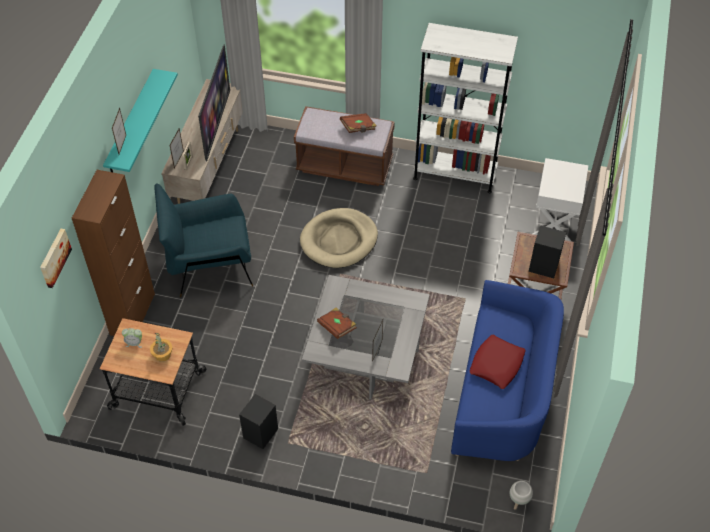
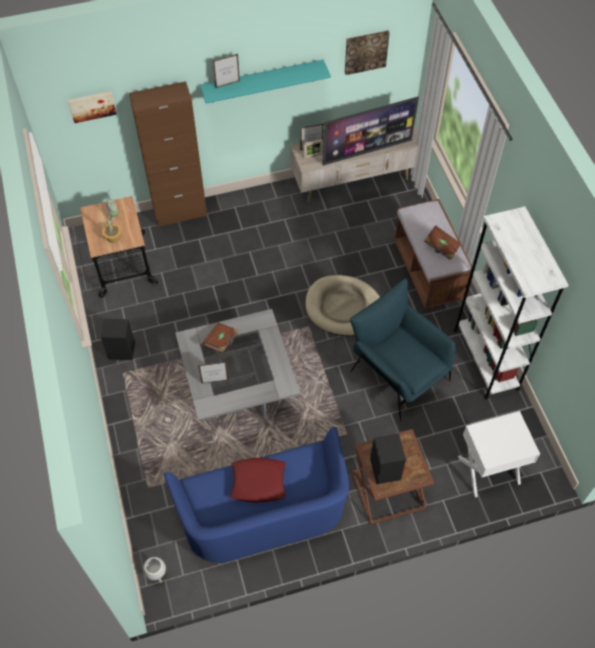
camera: 60 degrees right, 5 degrees up
(169, 38) = (366, 51): none -> picture
(209, 265) = (257, 234): blue armchair -> blue armchair (397, 373)

